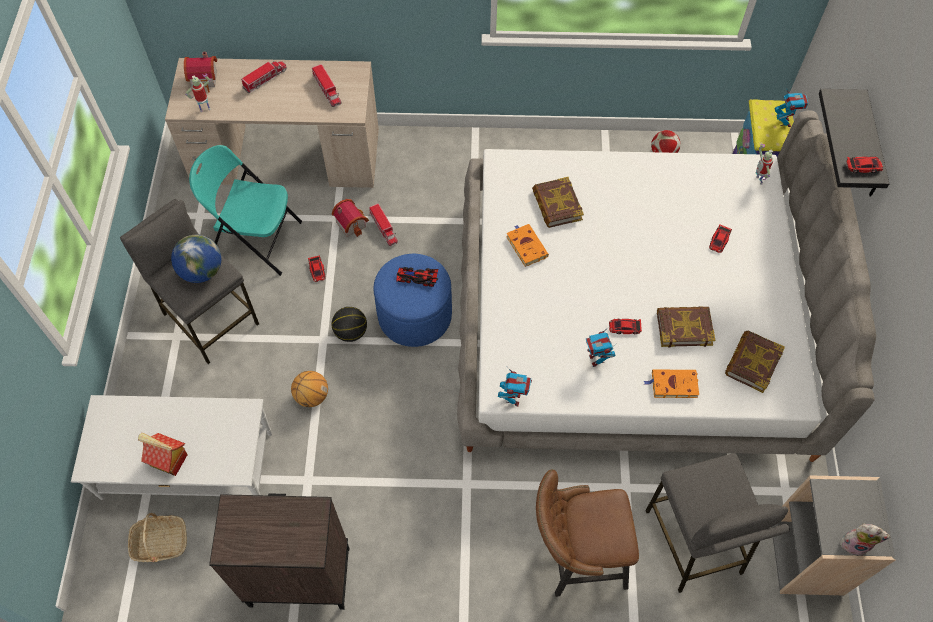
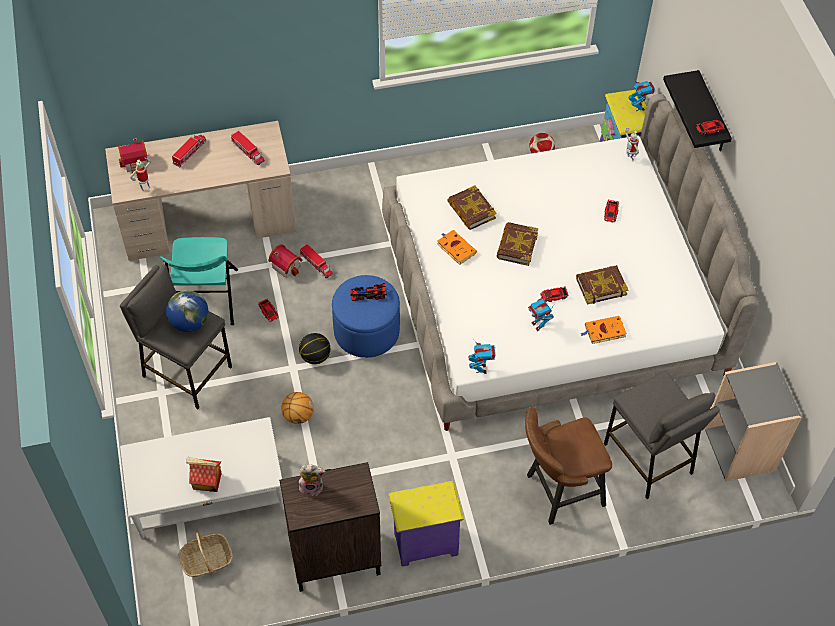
camera: 15 degrees left, 5 degrees down
(256, 240) = (205, 297): turquoise chair -> turquoise chair turned 90 degrees counterclockwise
(404, 582) = (423, 542): none -> nightstand
(752, 363) = (661, 302): book -> book (516, 246)
(855, 543) = (770, 412): plush toy -> plush toy (312, 486)

